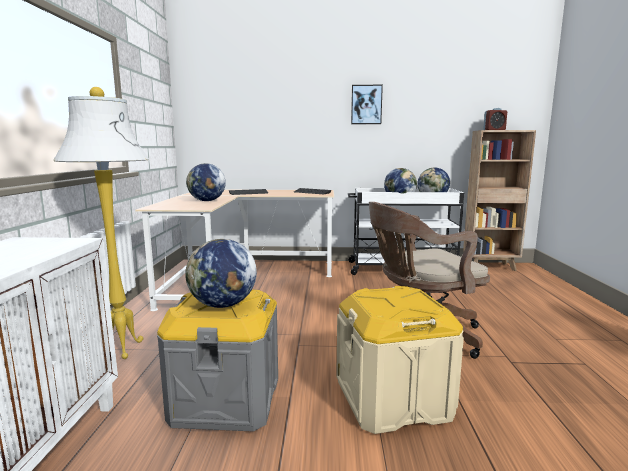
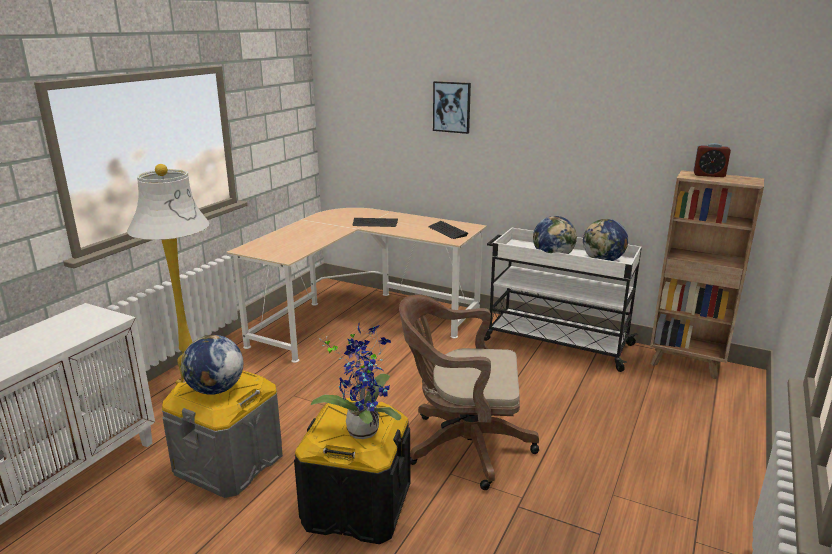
camera: 25 degrees right, 10 degrees up
(207, 201) = (308, 240): globe -> none
(366, 104) = (534, 119): picture -> picture (452, 107)
(393, 399) = (357, 506): beige storage box -> black storage box
(413, 302) = (363, 428): none -> potted plant

